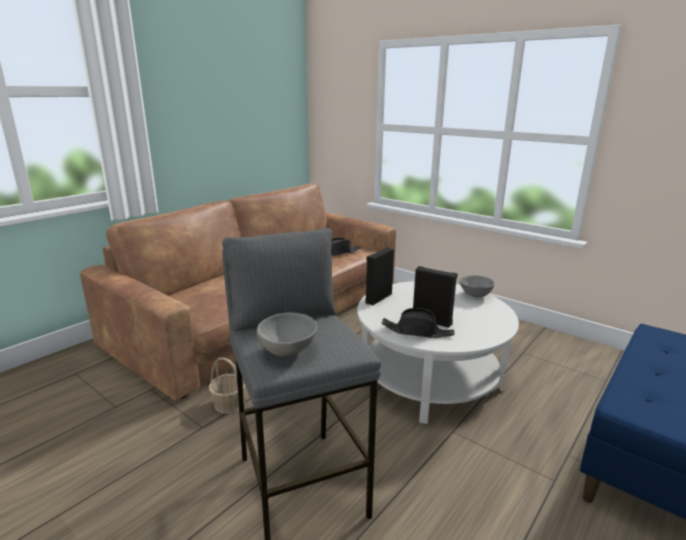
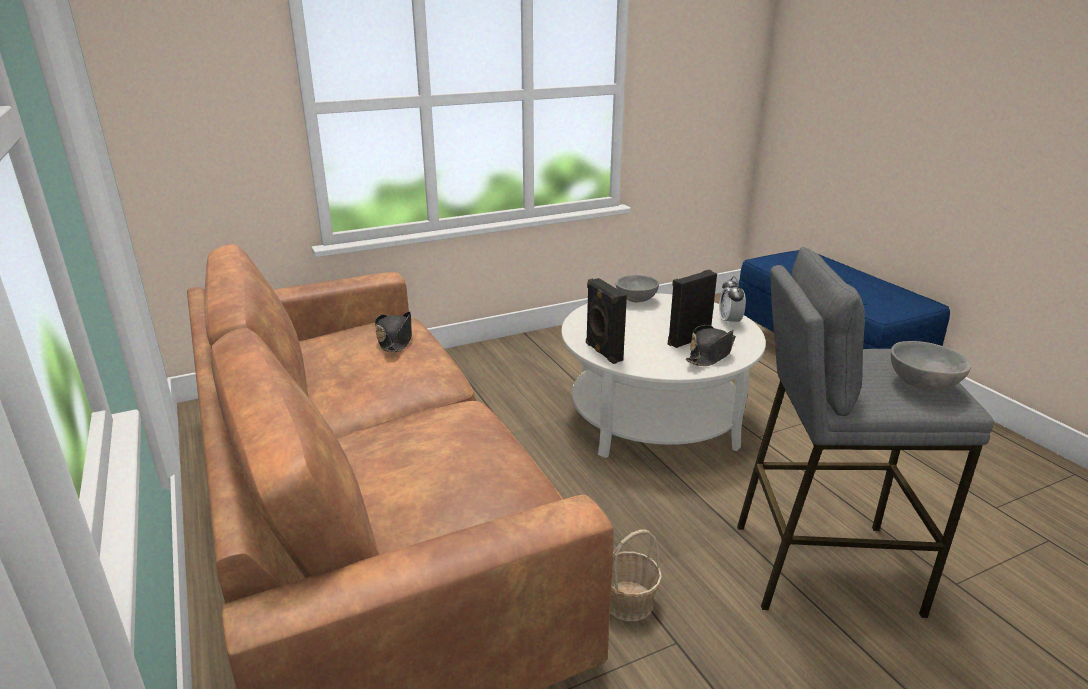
camera: 65 degrees left, 5 degrees up
(486, 332) = (729, 322): none -> alarm clock

